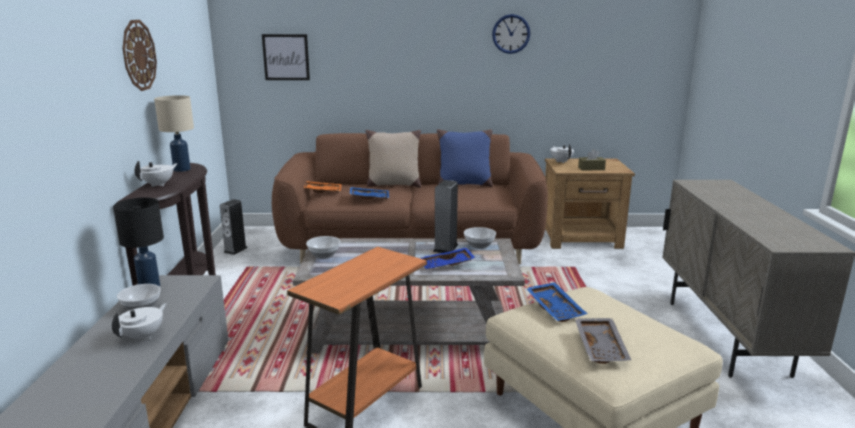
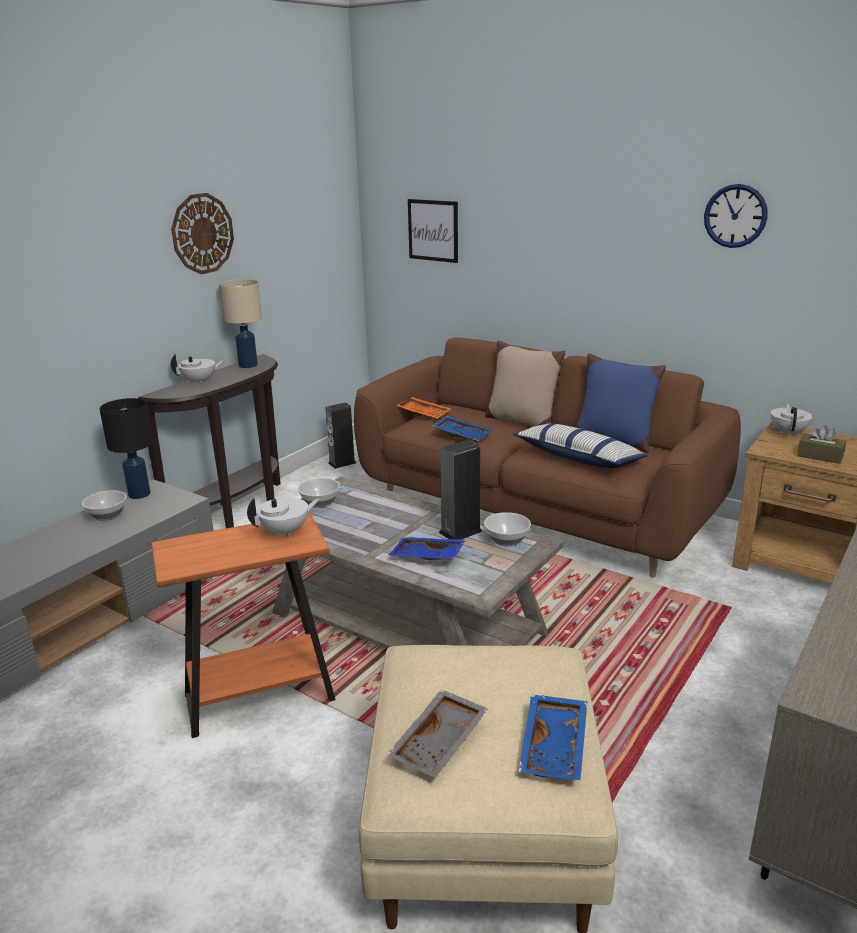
camera: 35 degrees right, 5 degrees up
(143, 336) = (71, 547): white teapot -> white teapot (286, 532)
(459, 196) = (578, 458): none -> pillow
(556, 308) = (465, 665): blue tray -> blue tray (556, 747)

